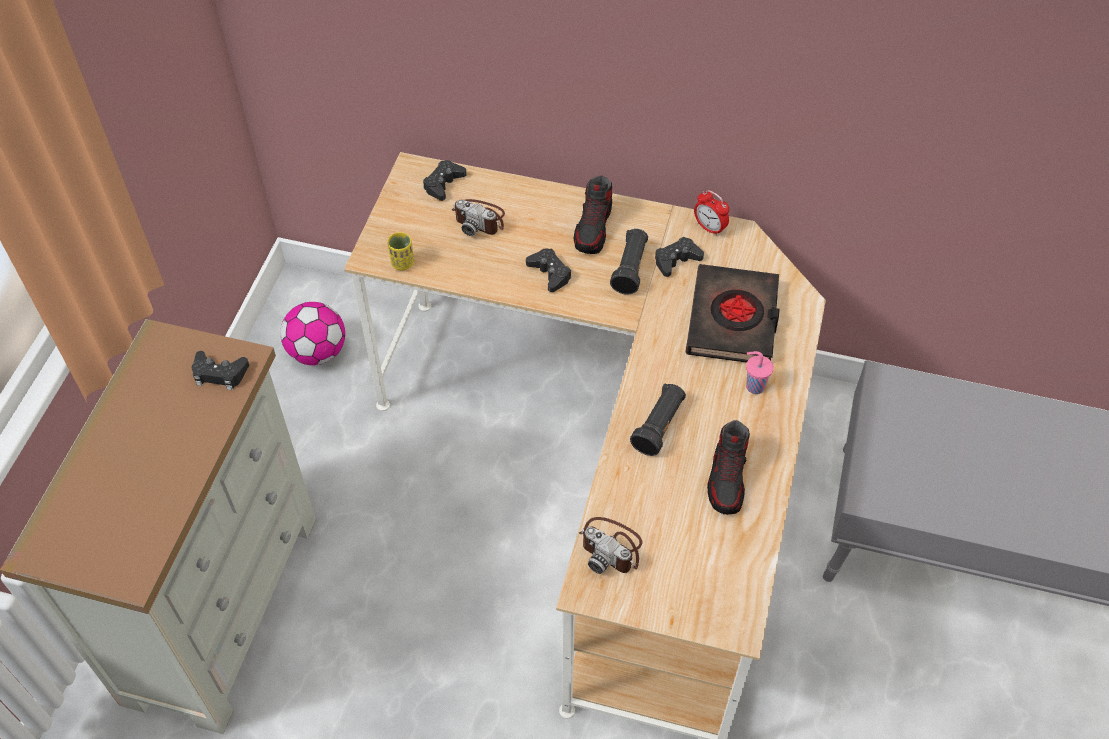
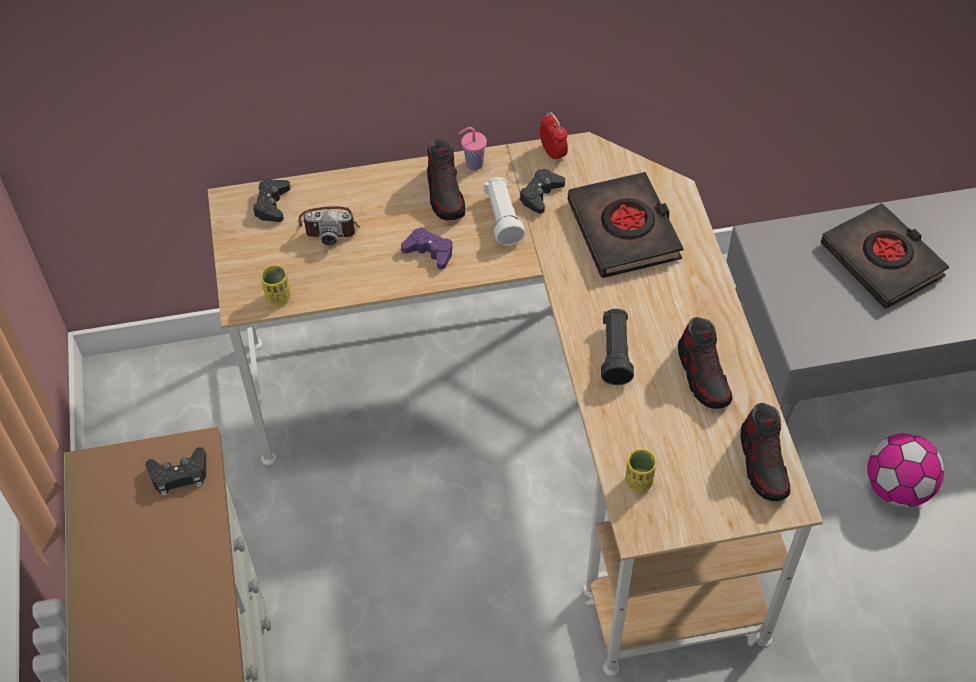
camera: 25 degrees left, 0 degrees up
(317, 352) = (169, 434): football -> football (897, 488)
(550, 273) = (429, 252): black game controller -> purple game controller
(611, 547) = (639, 481): camera -> yellow cup
(630, 269) = (503, 219): black flashlight -> white flashlight
(709, 228) = (553, 153): alarm clock -> alarm clock turned 135 degrees counterclockwise
(735, 581) = (763, 463): none -> shoe
(754, 386) = (678, 283): pink cup -> pink cup (473, 164)
(993, 448) = (882, 261): none -> black book

